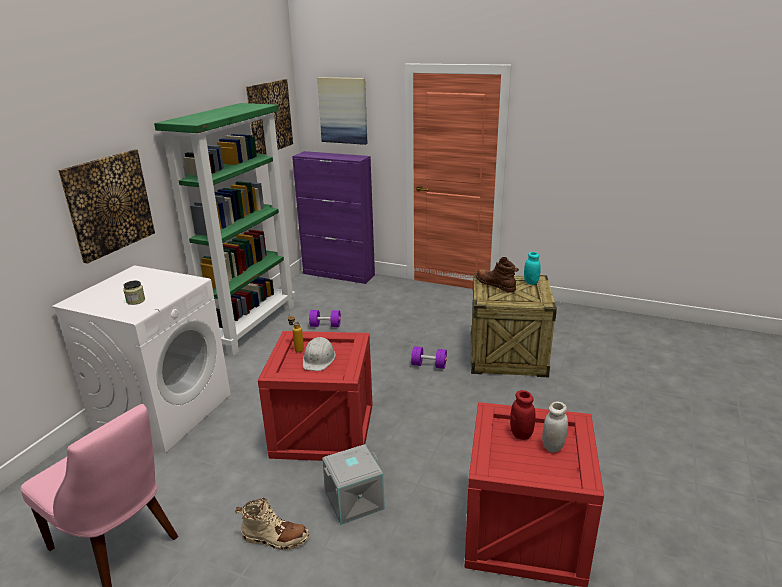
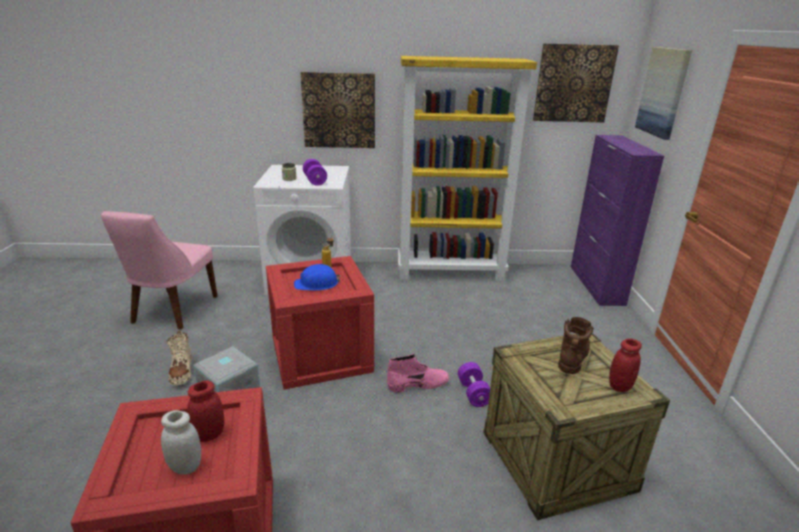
camera: 65 degrees right, 0 degrees up
(251, 326) = (451, 272): green bookcase -> yellow bookcase
(319, 359) = (317, 284): white hard hat -> blue hard hat
(325, 325) = (488, 306): purple dumbbell -> purple dumbbell (315, 181)
(403, 386) = (418, 384): none -> pink boot
(531, 282) = (619, 386): turquoise jar -> red jar

